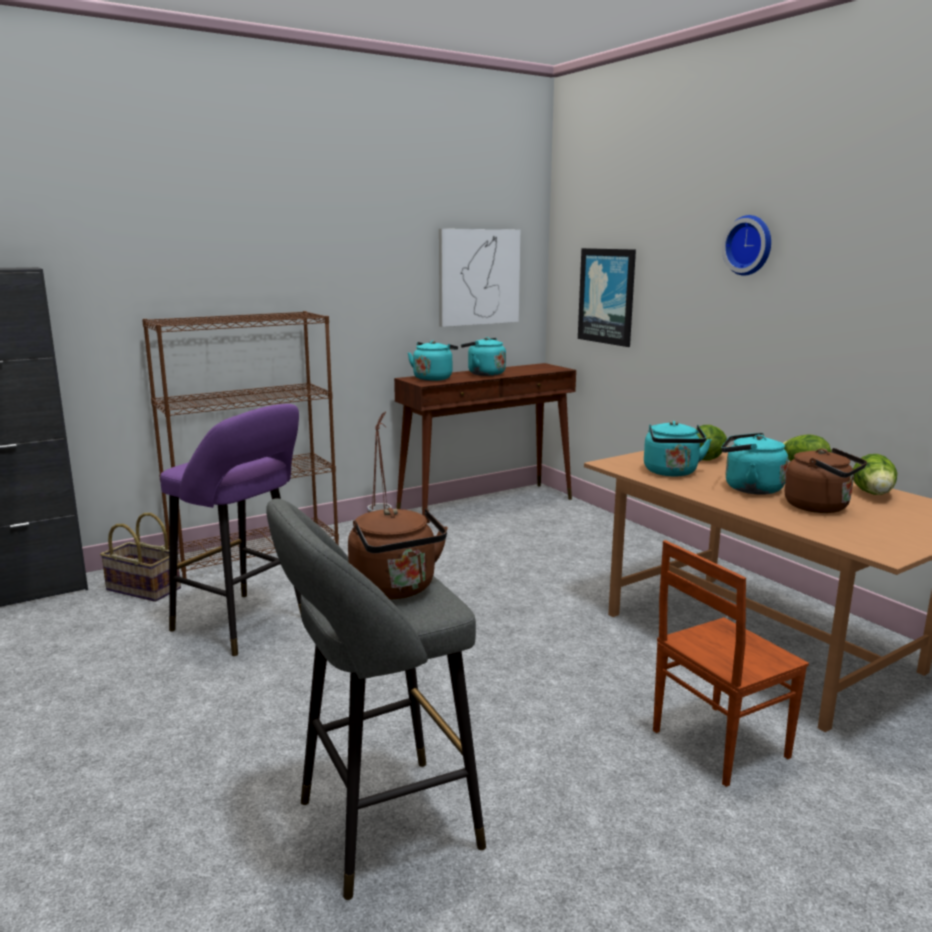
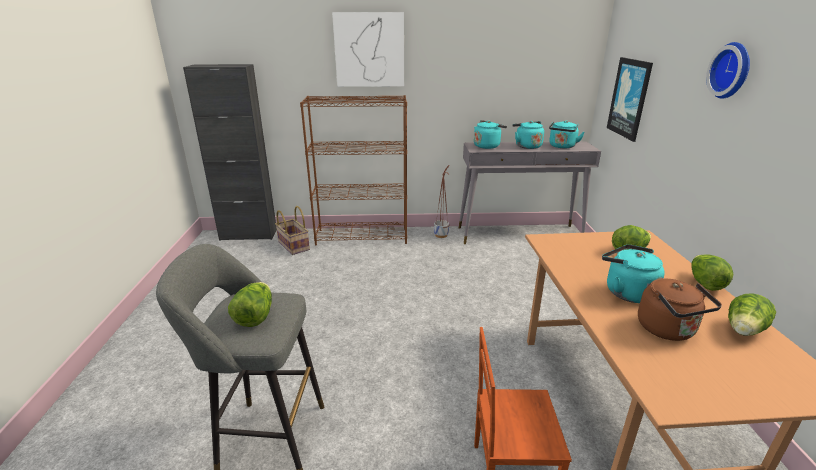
camera: 30 degrees right, 10 degrees up
(245, 625) = (318, 282): purple stool -> none
(396, 589) = (255, 316): brown kettle -> lettuce
(478, 277) = (538, 75): picture -> picture (369, 50)
(487, 506) = (520, 234): brown console table -> grey console table
(671, 473) = (580, 259): turquoise kettle -> turquoise kettle (562, 146)

